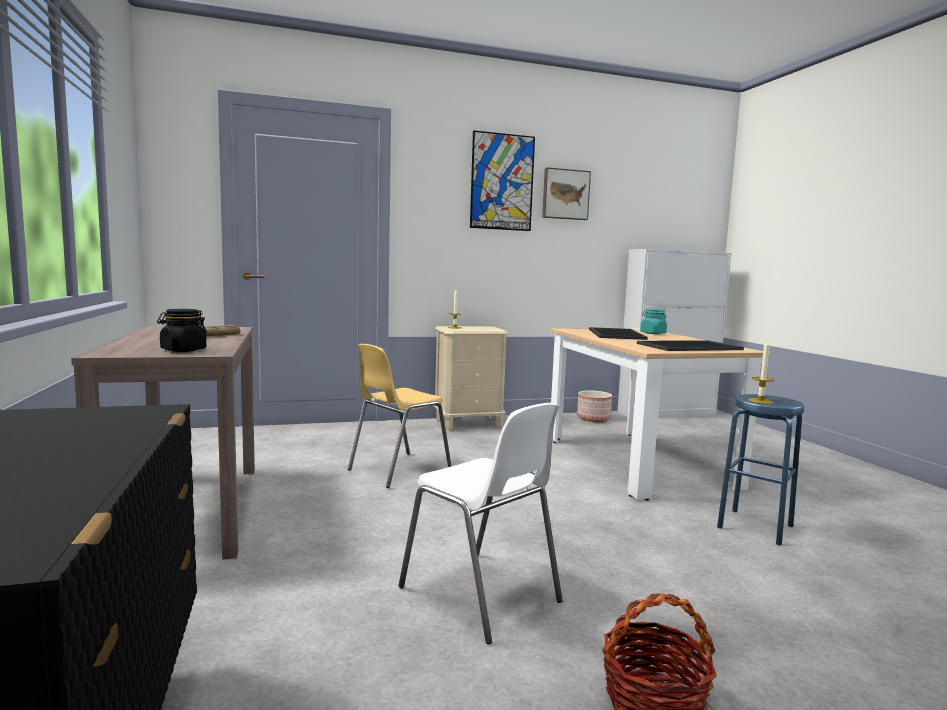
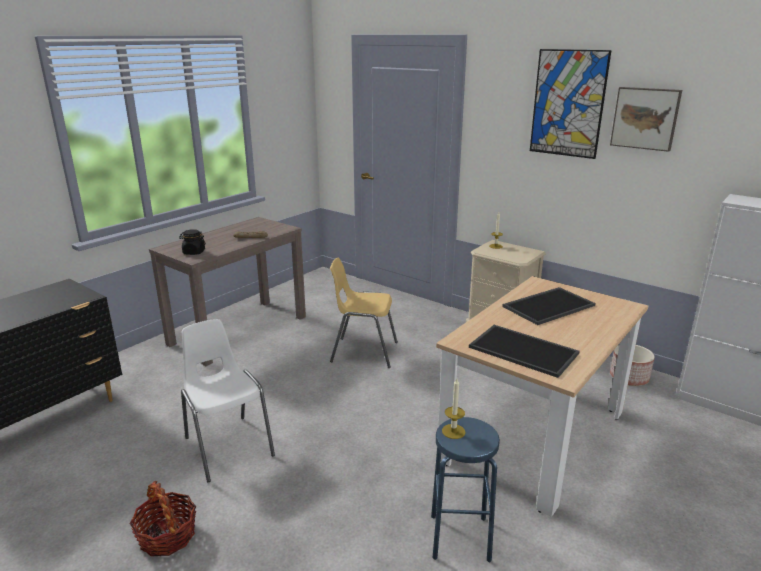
camera: 55 degrees right, 15 degrees up
(481, 595) = (228, 446): white chair -> white chair turned 135 degrees clockwise
(652, 333) = (602, 317): turquoise jar -> none

